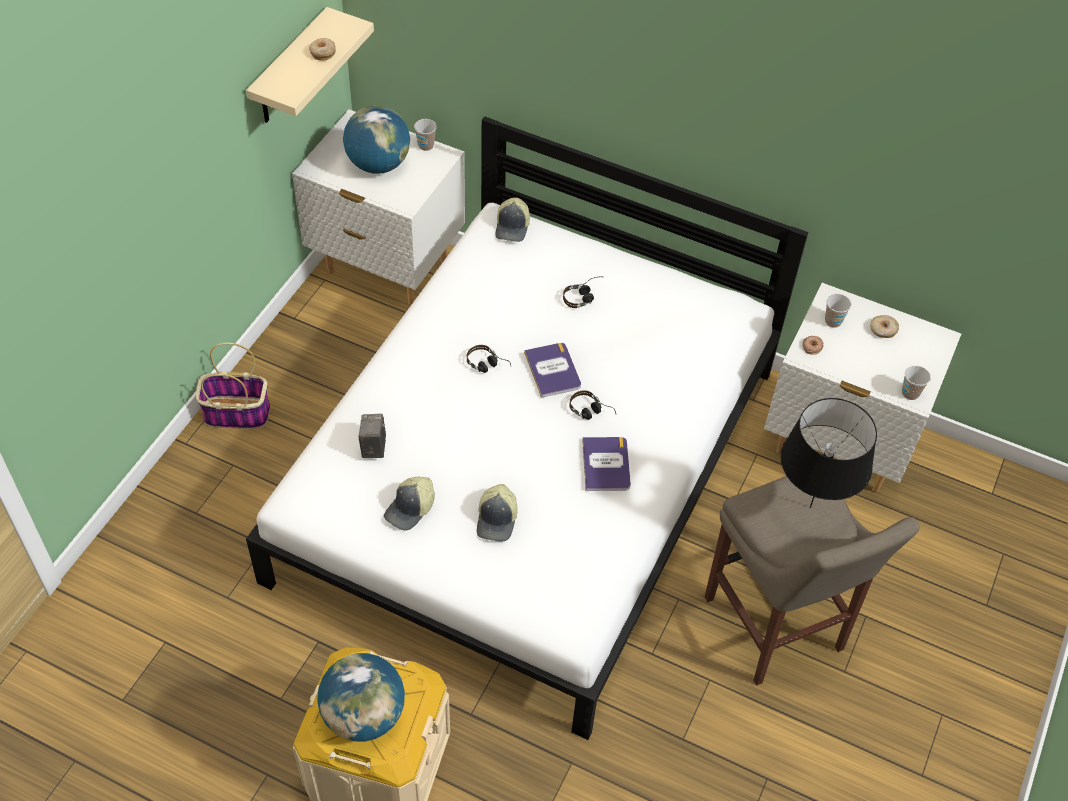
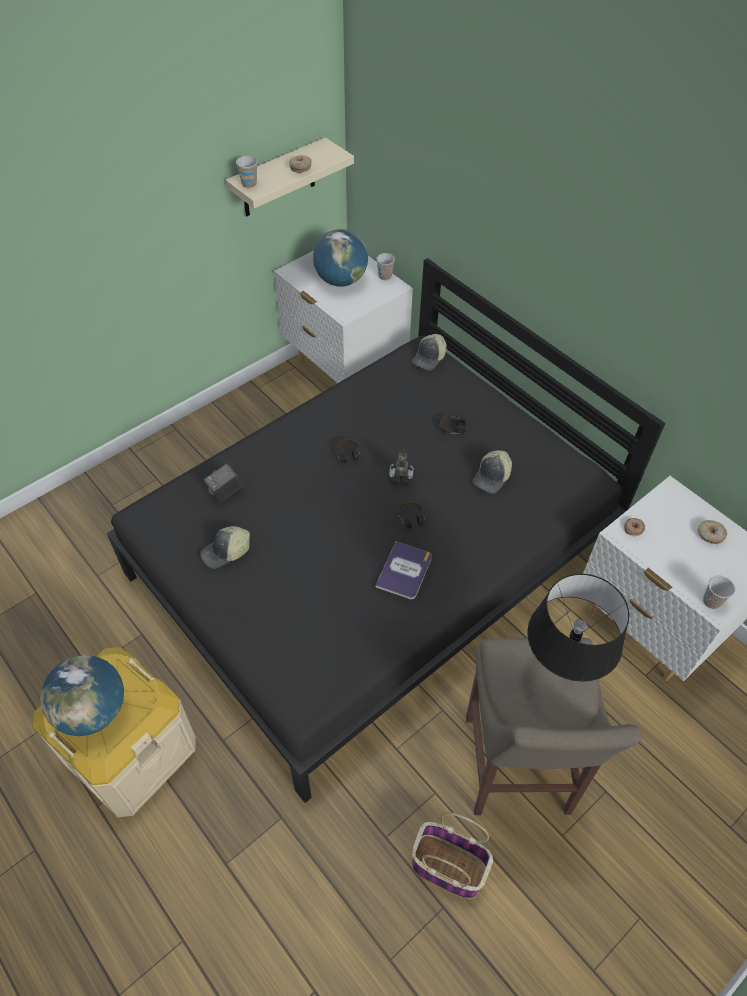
camera: 25 degrees right, 0 degrees up
(235, 413) = (179, 442): basket -> basket (447, 866)
(373, 446) = (225, 492): camera -> camera turned 150 degrees counterclockwise
(497, 519) = (289, 585): cap -> cap (492, 477)
(531, 472) = (373, 560): white bed -> black bed
(552, 370) = (401, 478): book -> toy robot
(833, 321) = (664, 512): cup -> cup (249, 184)

